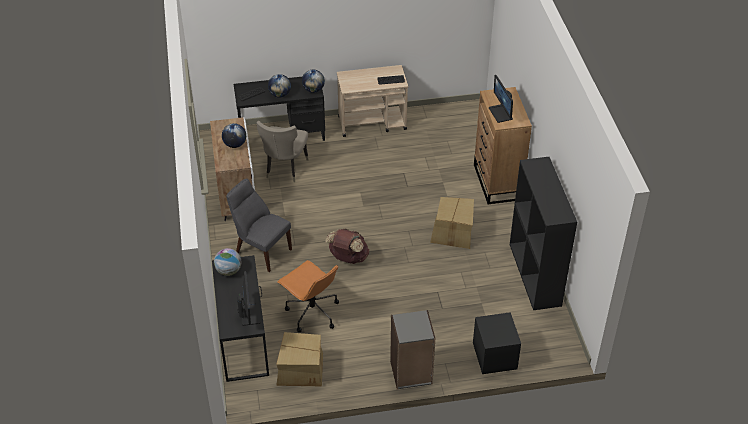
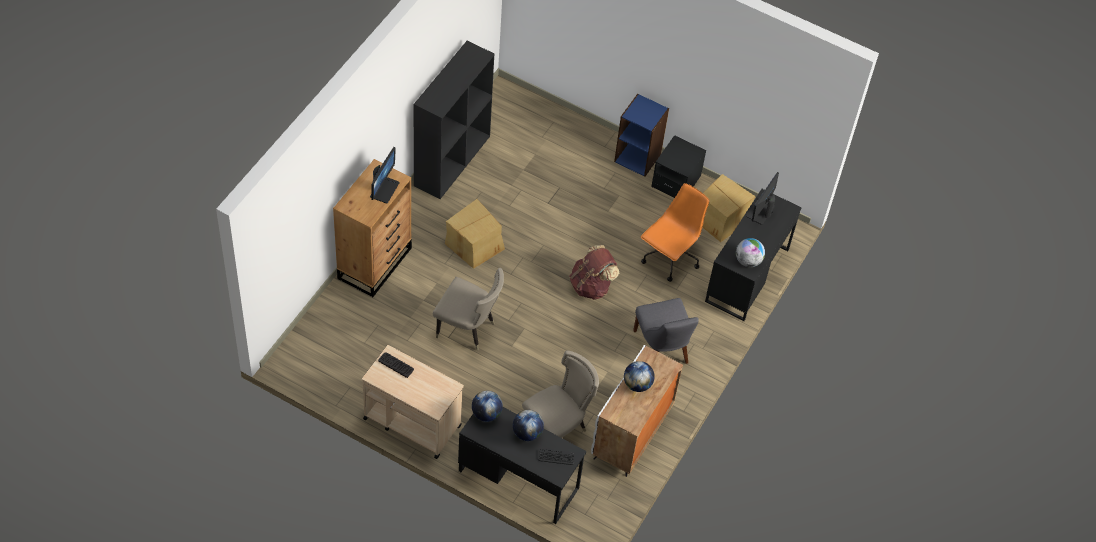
camera: 145 degrees left, 10 degrees up
(312, 312) = (669, 258): orange office chair -> orange office chair turned 45 degrees clockwise
(397, 184) = (468, 329): none -> beige chair
(411, 373) = (638, 157): grey bookcase -> blue bookcase
(494, 356) = (561, 125): black nightstand -> black nightstand (676, 181)

